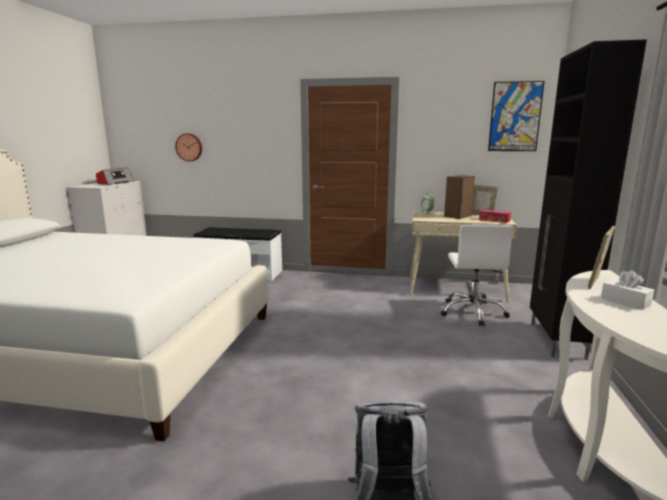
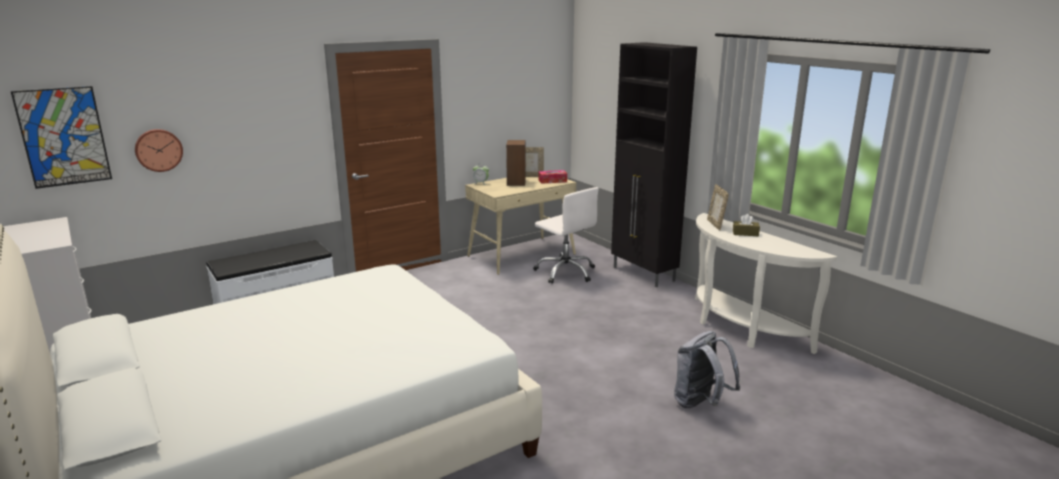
camera: 45 degrees left, 5 degrees up
(115, 183) = (44, 230): radio -> none
(515, 117) = (543, 76): picture -> picture (63, 137)
(625, 301) = (745, 233): white tissue box -> brown tissue box

